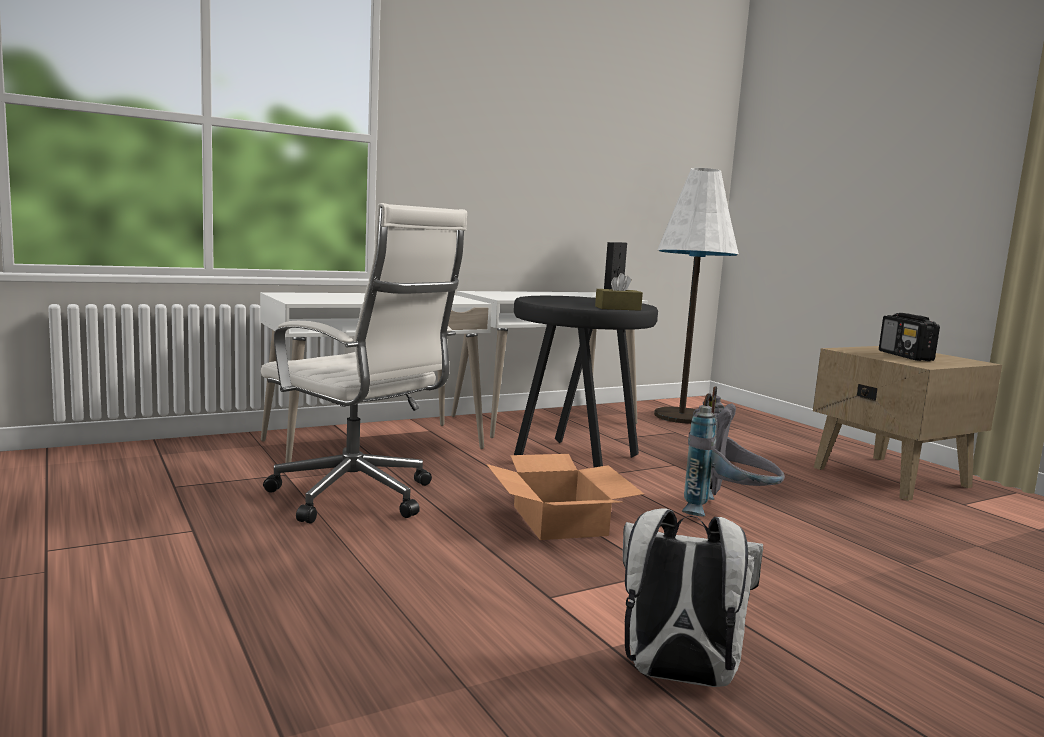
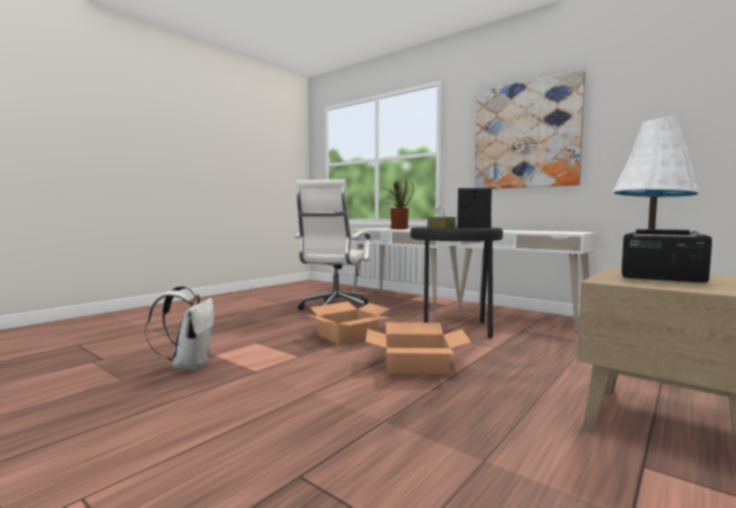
camera: 70 degrees right, 5 degrees down
(354, 297) = (397, 228): none -> potted plant
(521, 142) = (525, 135): none -> picture
(727, 513) = (416, 364): grey backpack -> cardboard box
(905, 356) = (661, 279): radio -> radio turned 60 degrees clockwise

